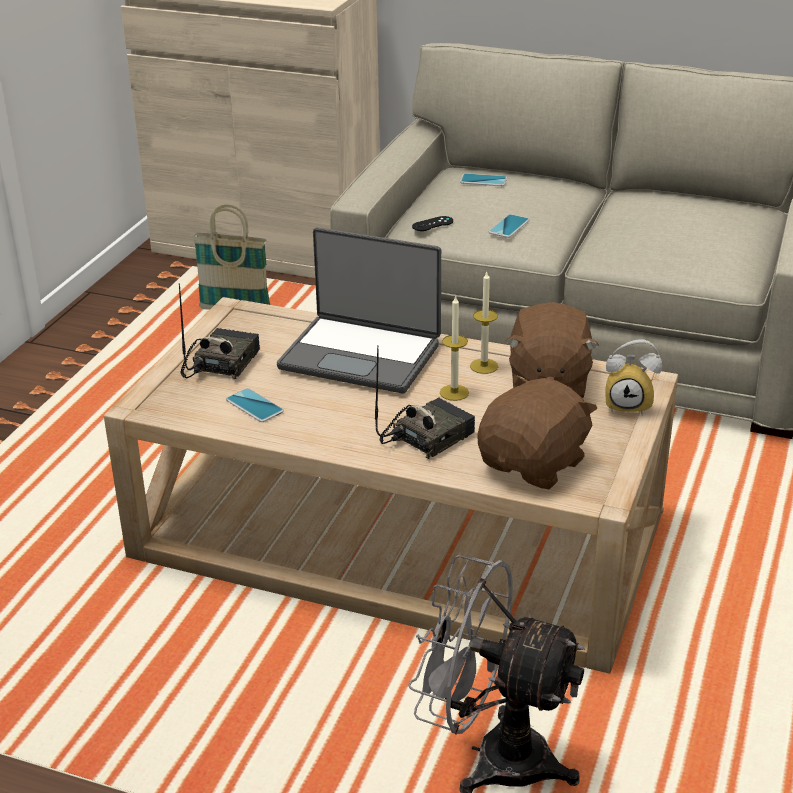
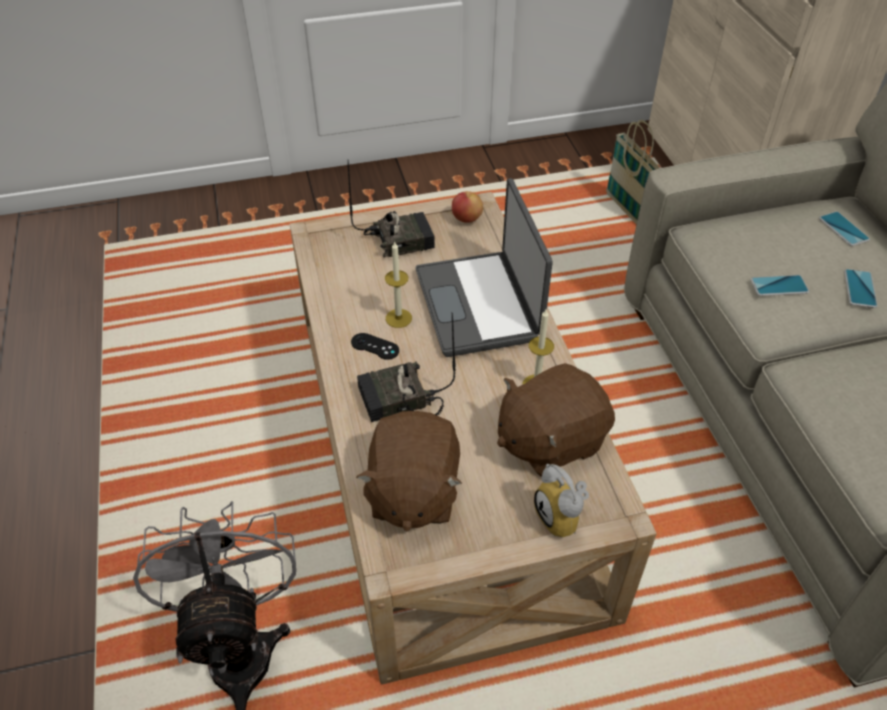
camera: 55 degrees right, 15 degrees up
(242, 321) = (466, 218): none -> apple
(254, 406) = (361, 286): phone -> phone (860, 289)
(426, 436) = (399, 401): radio -> radio turned 150 degrees clockwise
(432, 224) = (724, 238): black game controller -> black game controller (375, 346)
(454, 392) = (478, 387): candle -> candle (398, 318)
(534, 464) = (412, 492): brown plush toy -> brown plush toy turned 90 degrees clockwise

